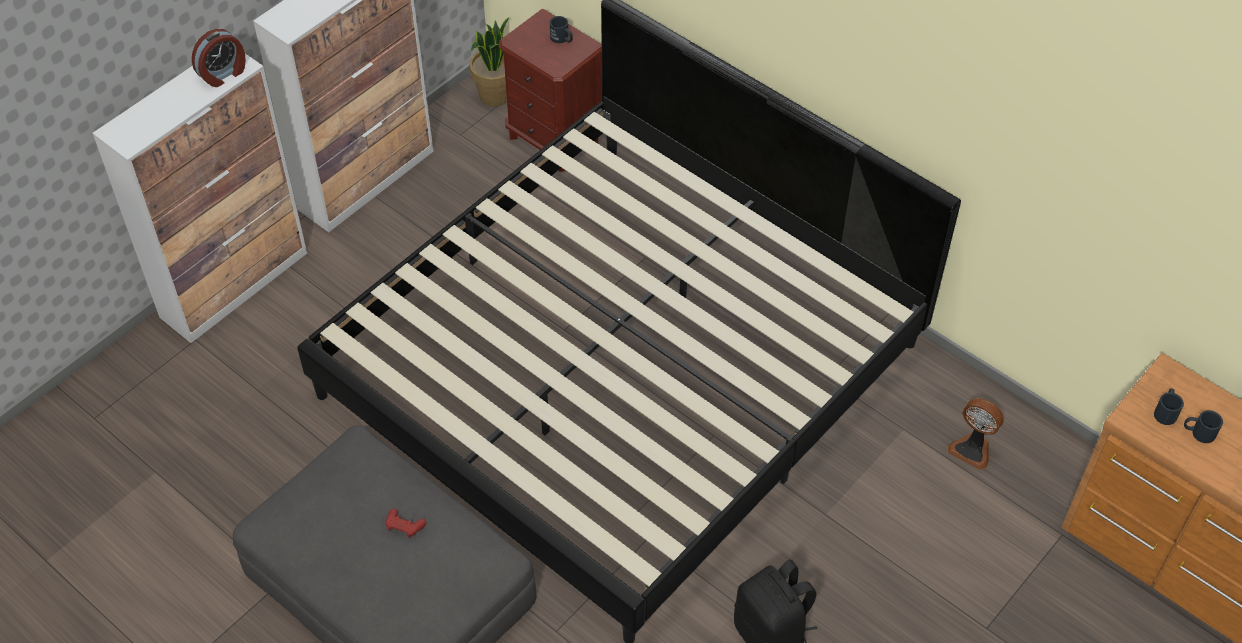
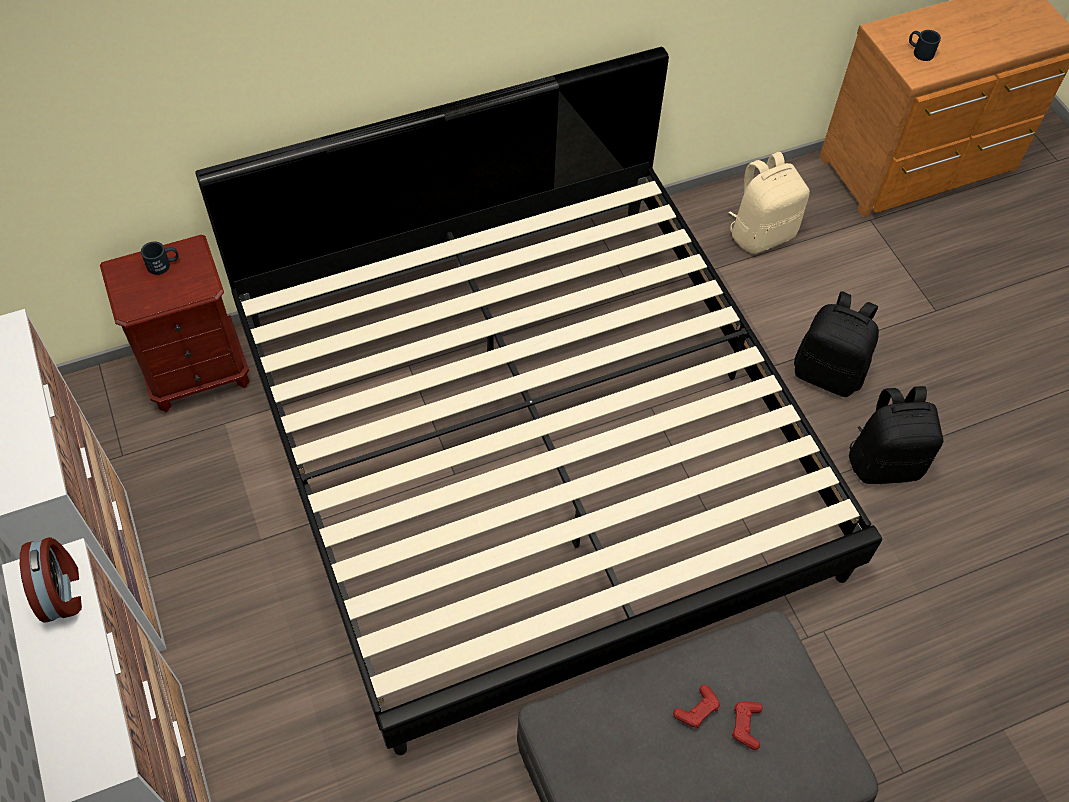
camera: 65 degrees left, 5 degrees up
(407, 563) = (746, 726): none -> red game controller
(495, 96) = (93, 398): potted plant -> none
(843, 558) = (828, 373): none -> black backpack
(972, 449) = (761, 233): fan -> beige backpack
(1198, 432) = (948, 44): black mug -> none

